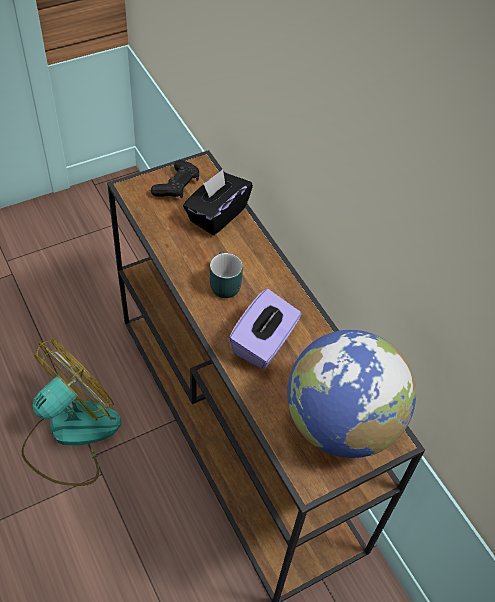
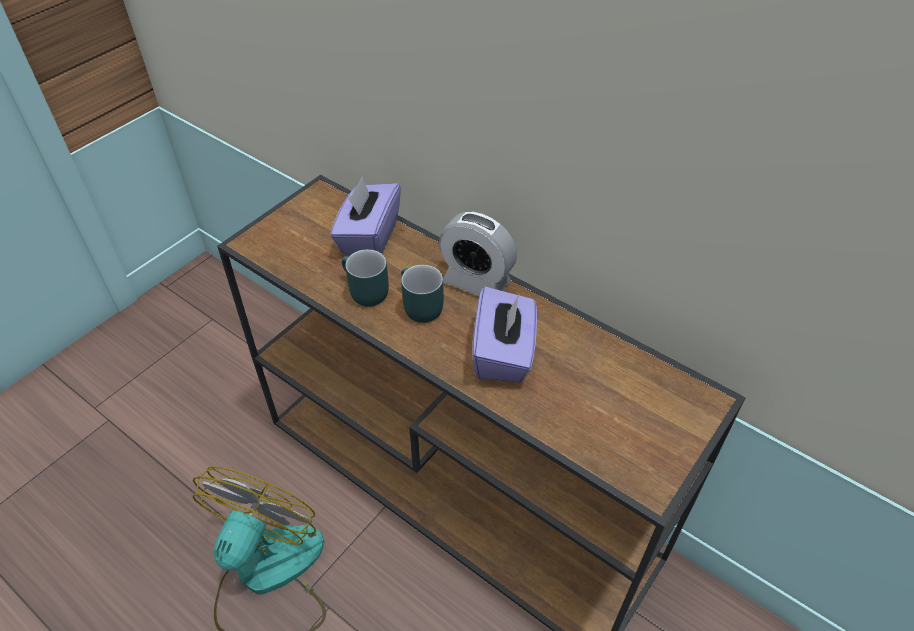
camera: 20 degrees left, 5 degrees down
(177, 186) = (304, 222): black game controller -> none
(189, 257) = (363, 292): none -> turquoise mug
(217, 215) = (368, 237): black tissue box -> purple tissue box
(276, 281) = (476, 282): none -> alarm clock
(341, 423) = (641, 406): globe -> none

